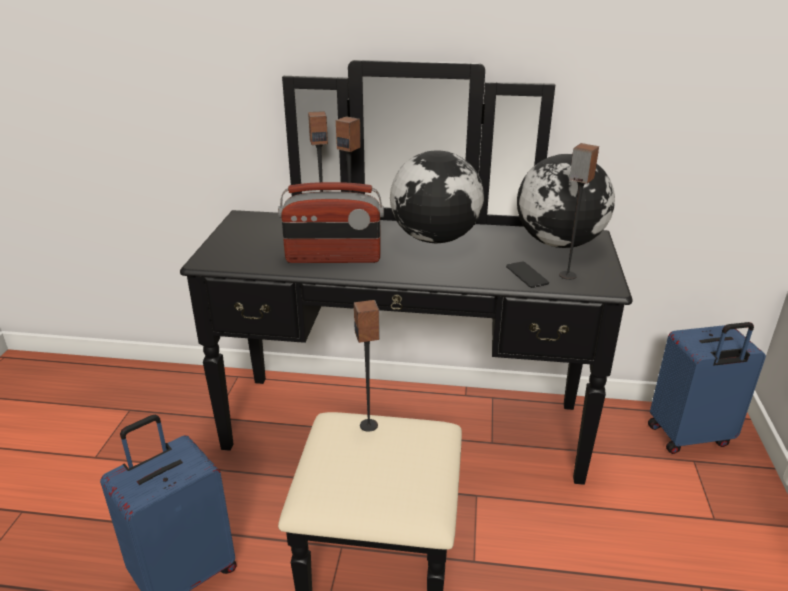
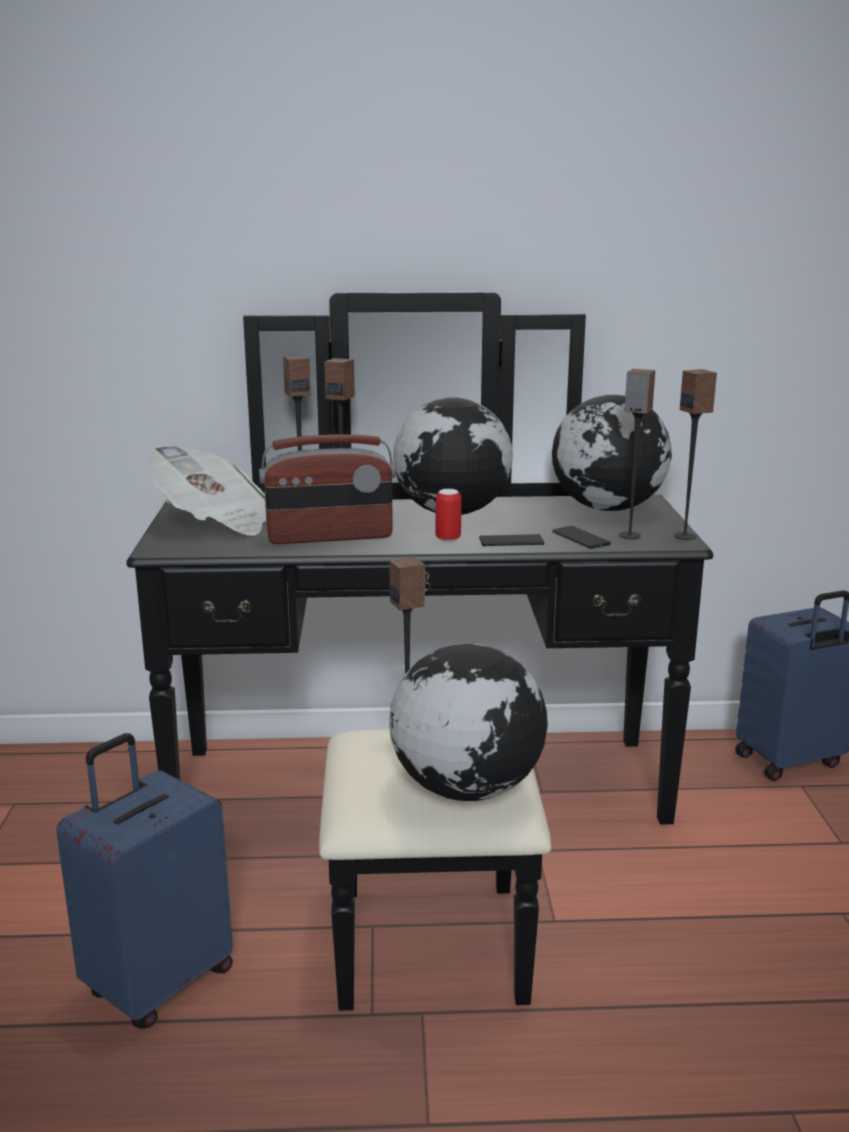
camera: 10 degrees left, 10 degrees down
(256, 235) = (215, 522): none -> newspaper
(396, 484) = (465, 788): none -> globe
(422, 267) = (448, 539): none -> can
(470, 274) = (511, 541): none -> phone
(613, 280) = (685, 536): none -> speaker

